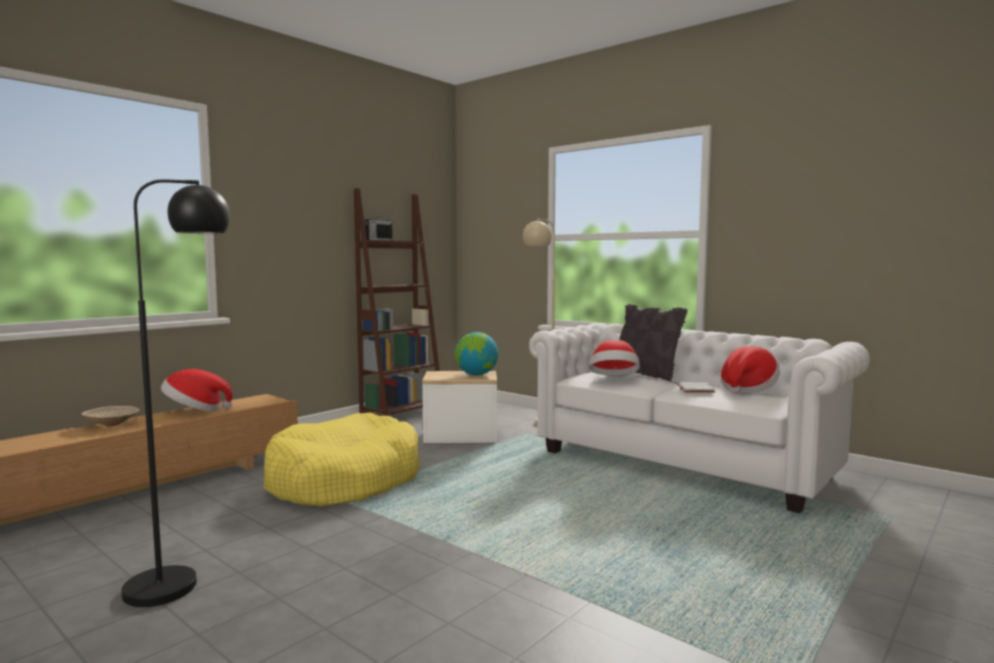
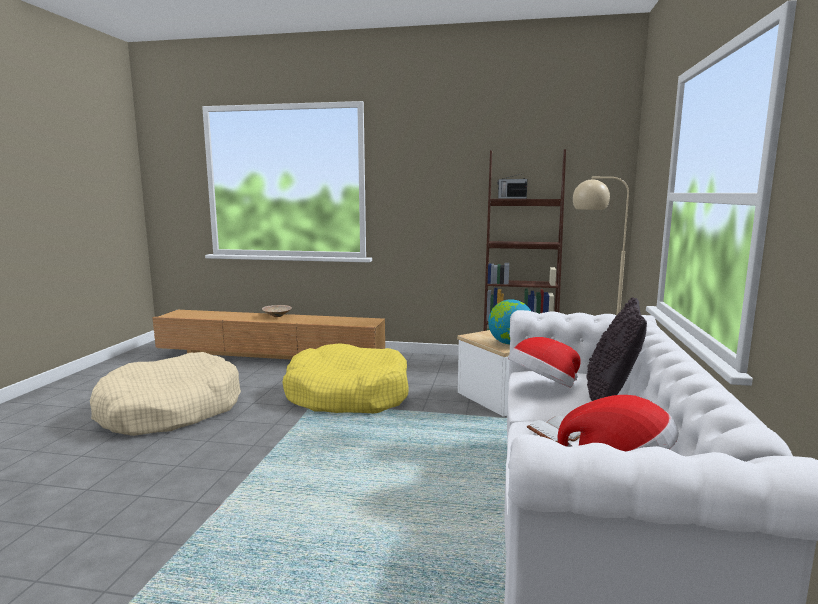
camera: 60 degrees right, 5 degrees up
(183, 585) = (170, 411): black floor lamp -> beige dog bed
(195, 410) = (324, 318): hat -> none

